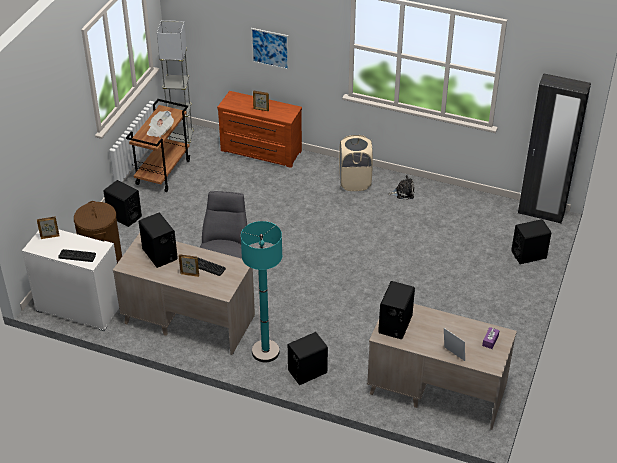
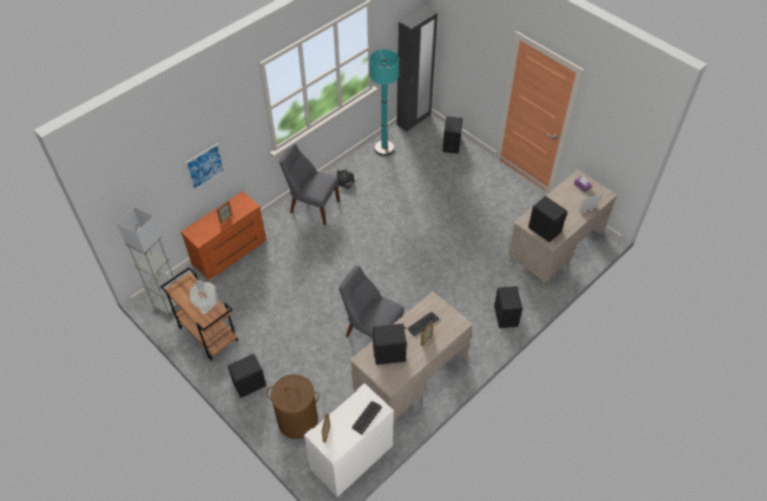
camera: 65 degrees left, 10 degrees up
(265, 352) = (472, 335): turquoise floor lamp -> turquoise floor lamp (384, 148)
(355, 182) = (312, 206): beige laundry basket -> grey chair

